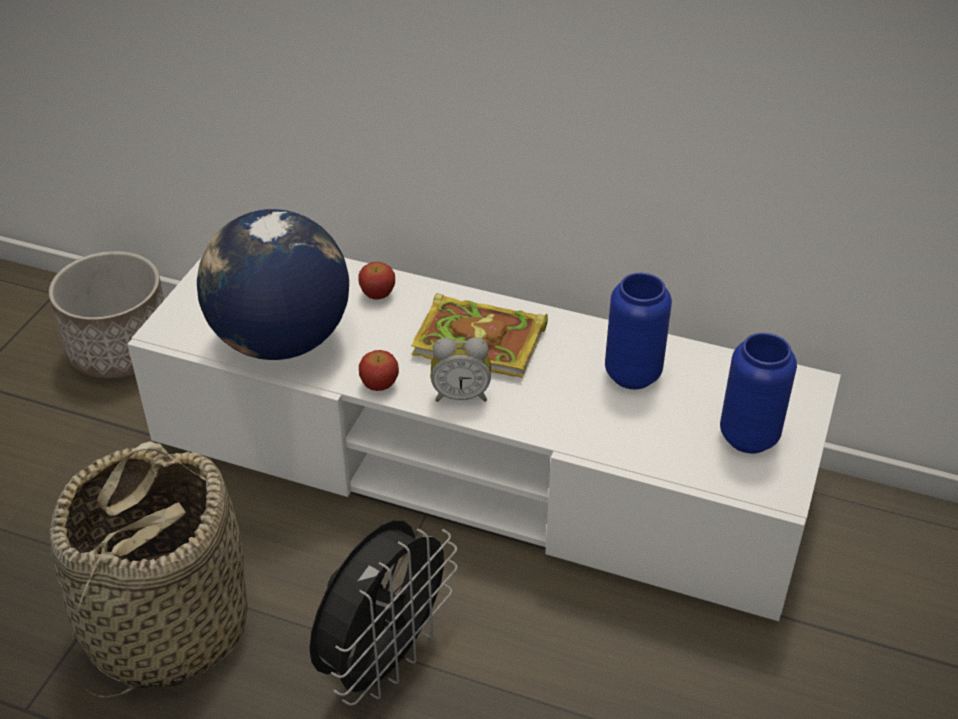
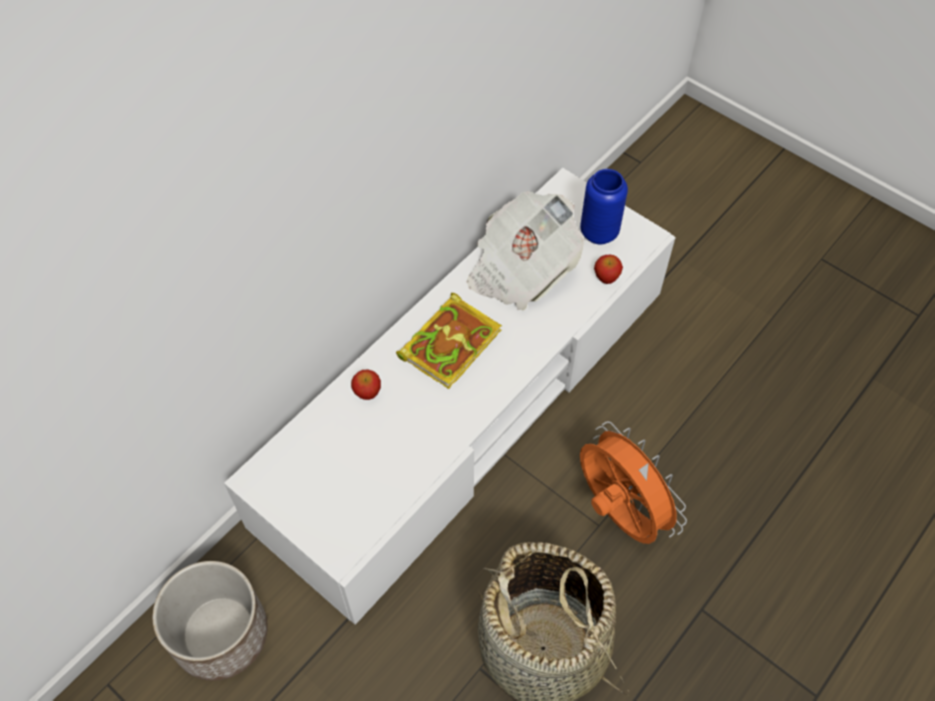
camera: 70 degrees left, 15 degrees up
(280, 341) = (392, 472): globe -> none
(380, 384) = (470, 418): apple -> apple (606, 277)
(384, 660) = (617, 513): black fan -> orange fan
(461, 394) = (500, 371): alarm clock -> none
(632, 374) = (520, 269): blue vase -> newspaper

